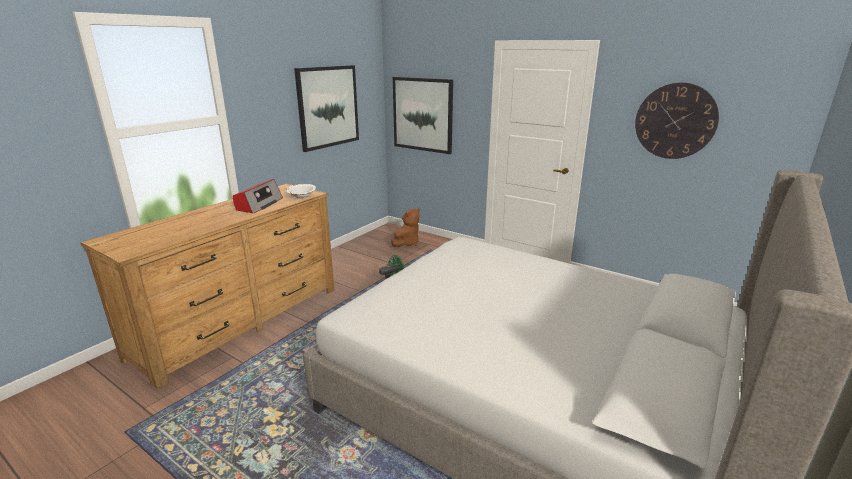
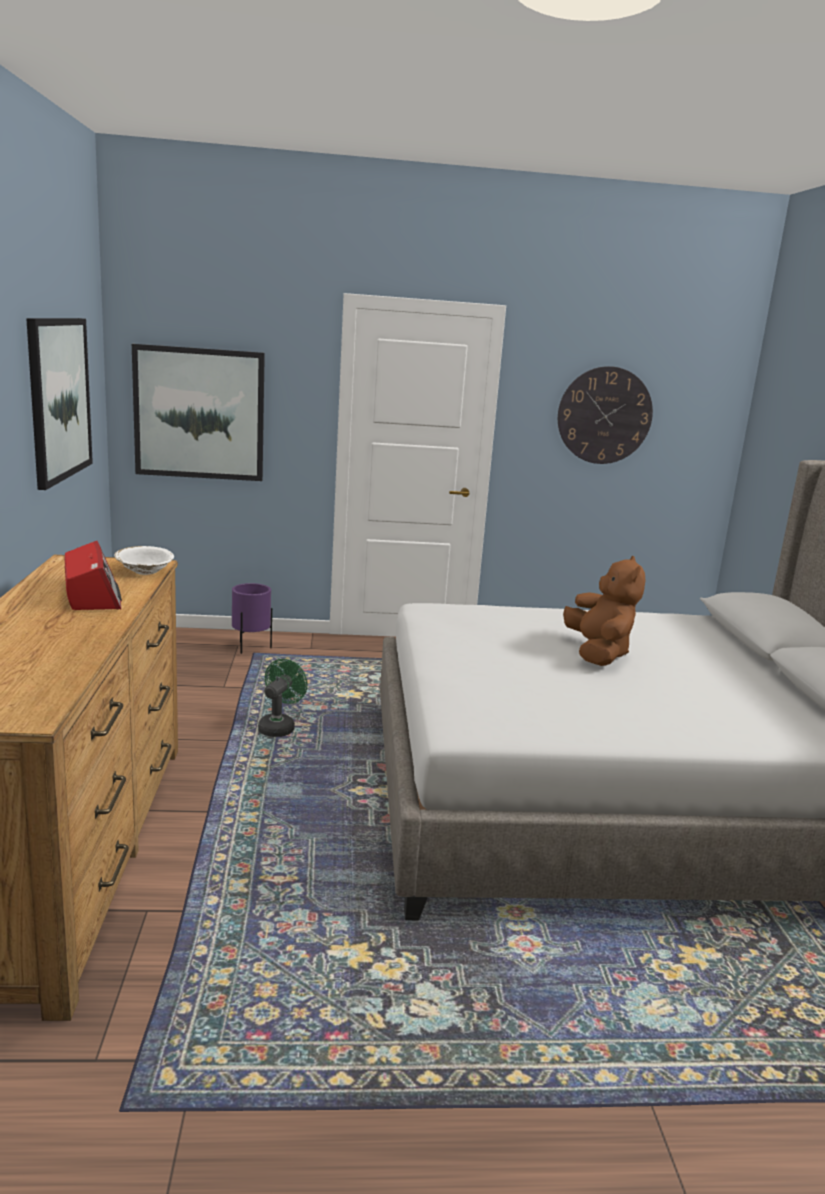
camera: 40 degrees left, 5 degrees down
(407, 243) = (199, 651): brown plush toy -> brown plush toy (598, 653)
(433, 247) = (251, 648): none -> purple planter

